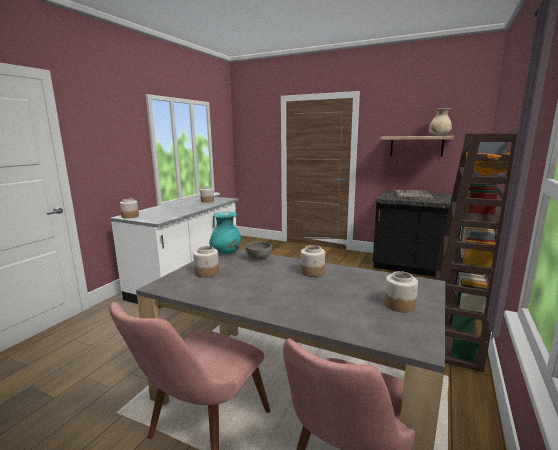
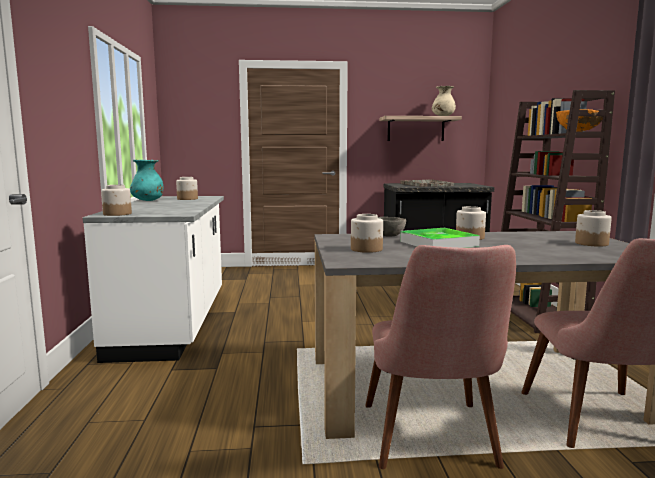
camera: 30 degrees left, 5 degrees down
(226, 252) = (337, 236): turquoise vase -> turquoise vase (148, 201)
(269, 276) = (438, 243): none -> tray

